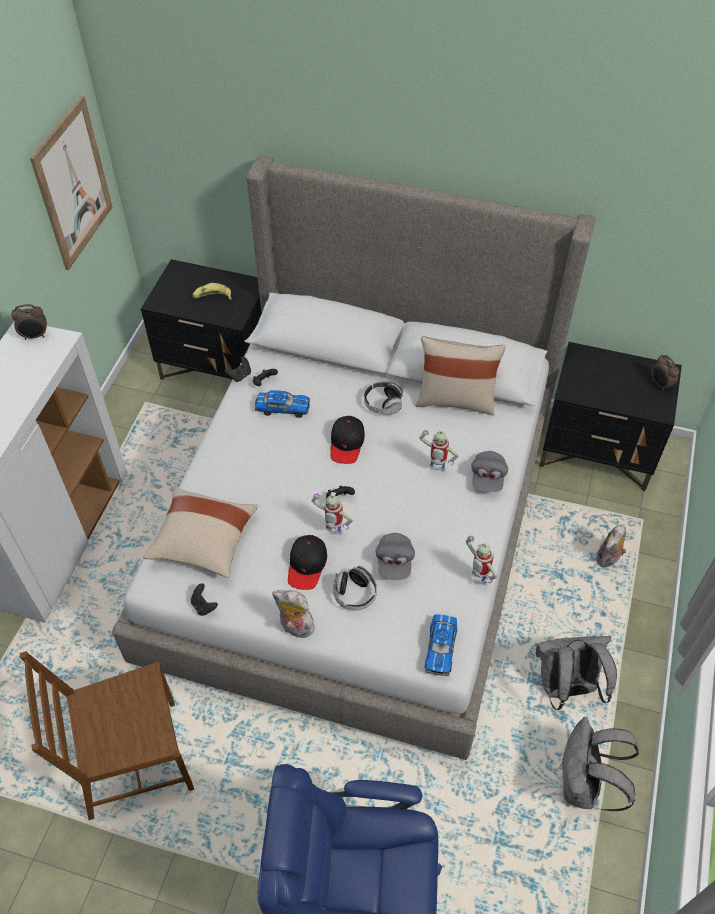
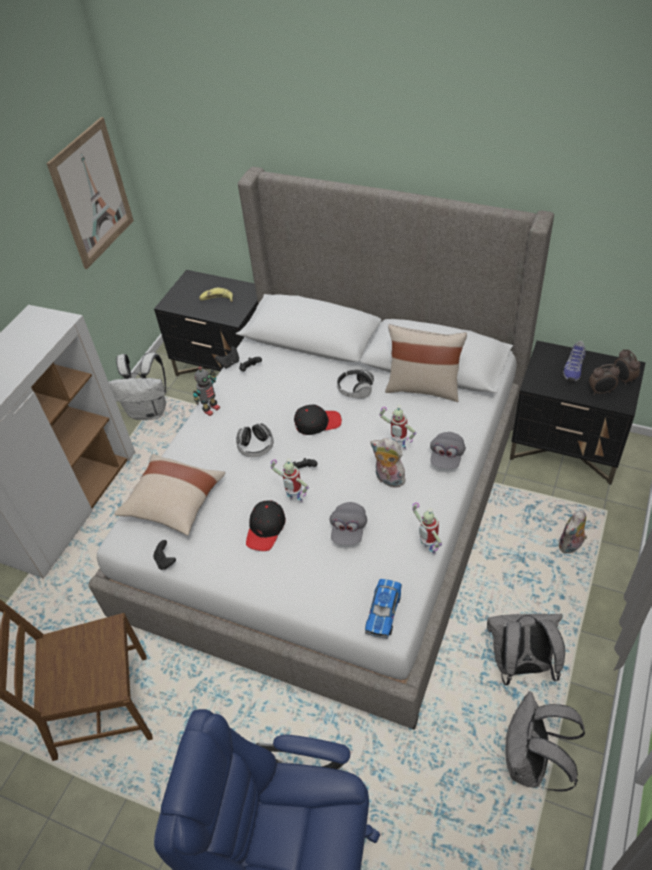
camera: 10 degrees right, 5 degrees down
(35, 336) = (42, 317): alarm clock -> alarm clock (601, 392)
(136, 422) = (149, 411): none -> white backpack
(227, 431) = (211, 409): none -> toy robot
(282, 408) = (263, 391): toy car -> none
(295, 627) = (246, 585): plush toy -> plush toy (388, 479)
(347, 443) = (317, 423): black cap -> black cap turned 120 degrees counterclockwise
(354, 594) = (307, 557): headphones -> headphones (256, 447)
(608, 374) = (572, 369): none -> shoe

